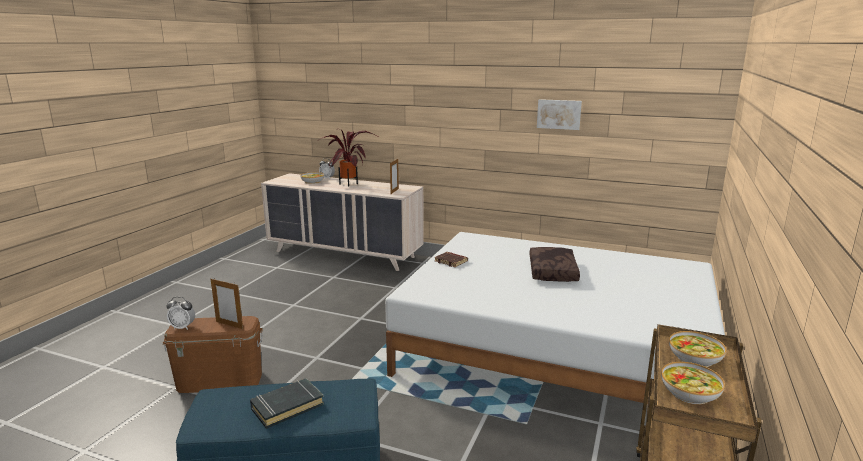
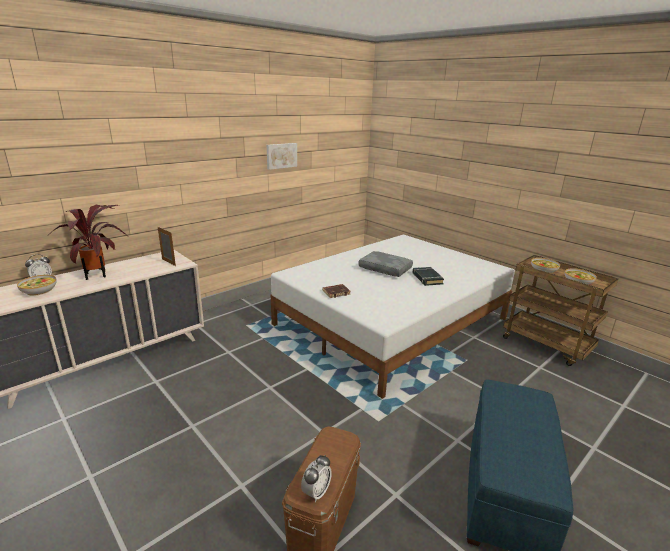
camera: 65 degrees left, 5 degrees up
(229, 325) = (336, 449): picture frame -> none
(287, 406) = (526, 428): black book -> black book (427, 278)
(553, 272) = (386, 269): brown pillow -> grey pillow

